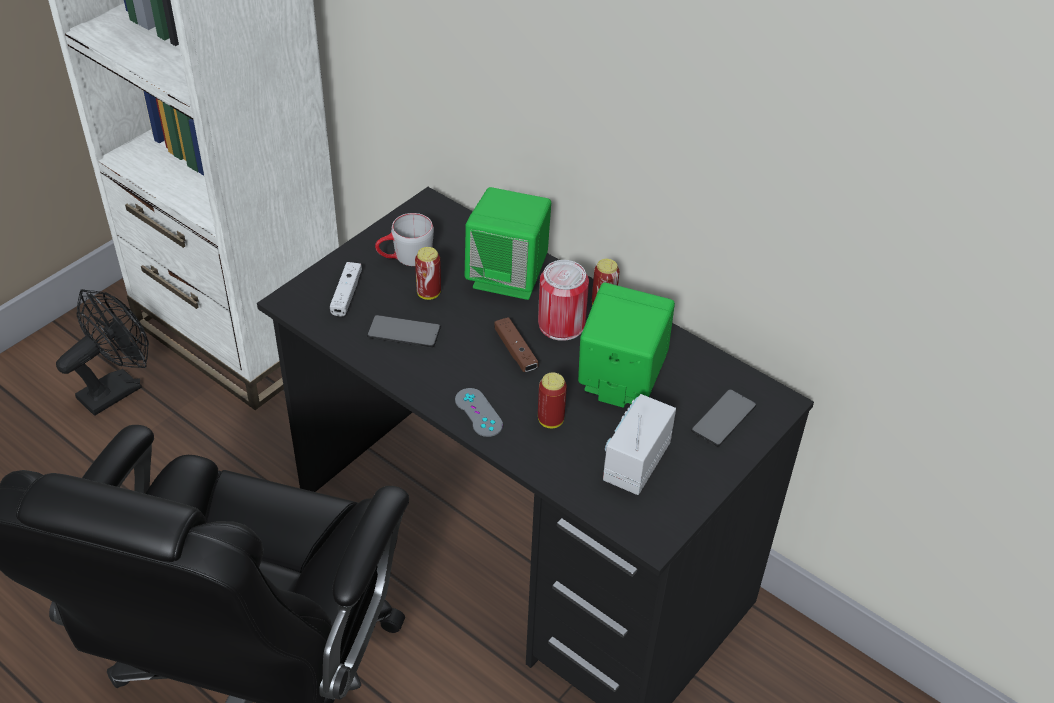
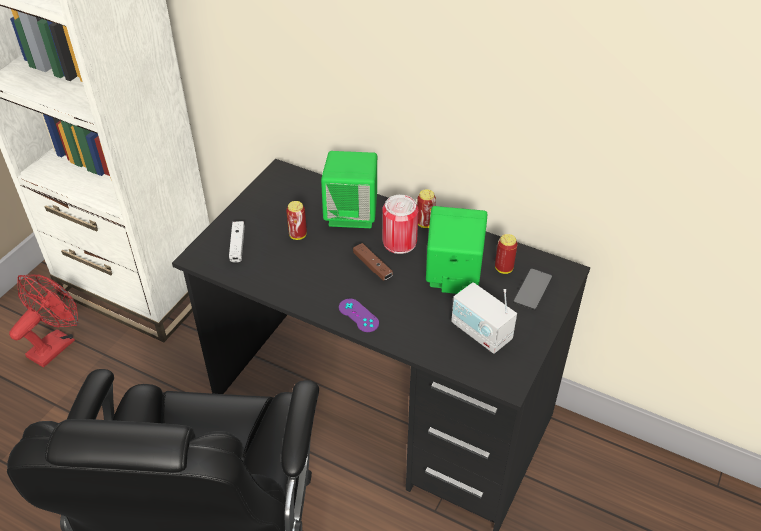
camera: 10 degrees left, 0 degrees up
(118, 388) = (56, 344): black fan -> red fan
(404, 332) = (287, 266): phone -> none
(405, 257) = (273, 212): grey mug -> none
(478, 412) = (358, 315): grey game controller -> purple game controller
(550, 420) = (412, 312): can -> can (503, 268)
(635, 463) = (481, 332): radio -> radio turned 60 degrees counterclockwise

